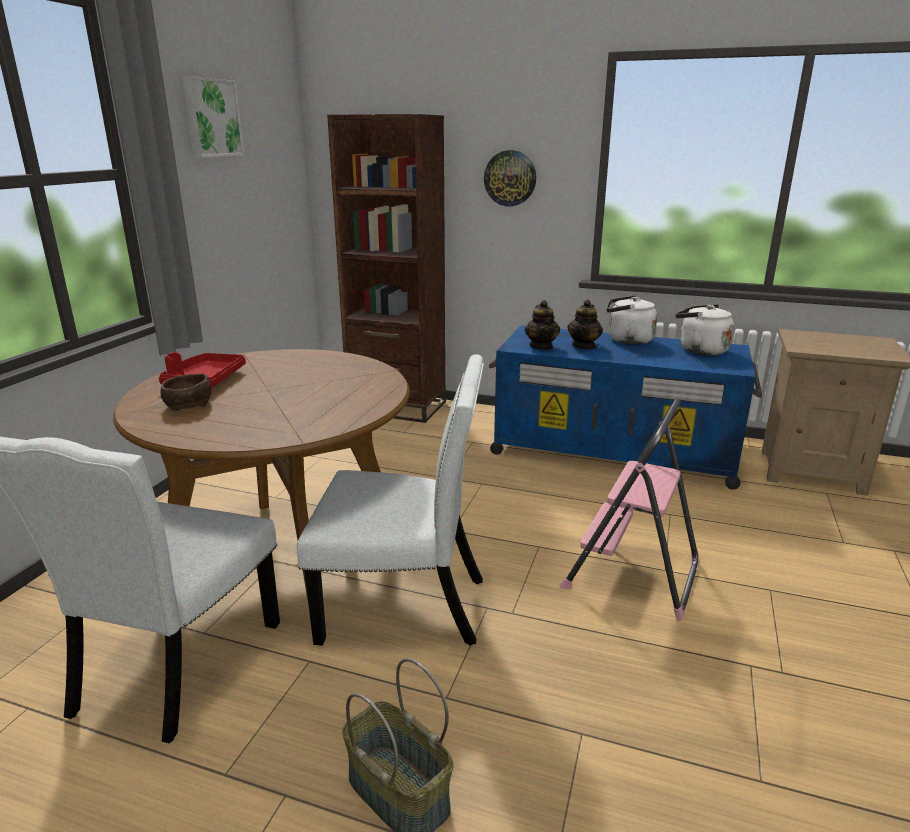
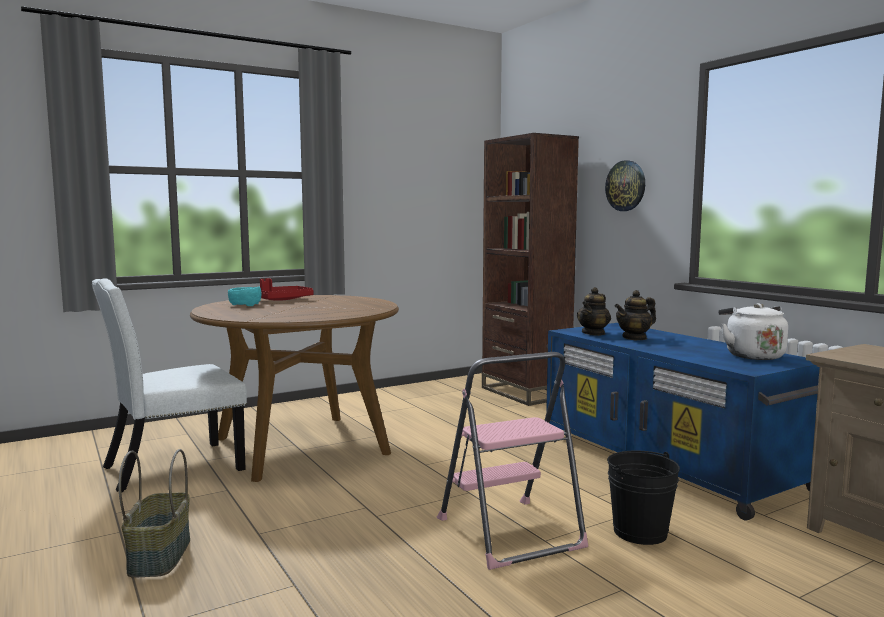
camera: 40 degrees right, 15 degrees down
(187, 405) = (244, 305): brown bowl -> turquoise bowl
(211, 118) = (395, 145): picture -> none
(400, 606) = (317, 486): white chair -> none
(627, 340) = (690, 341): white kettle -> none
(701, 530) = (640, 532): none -> black bucket

